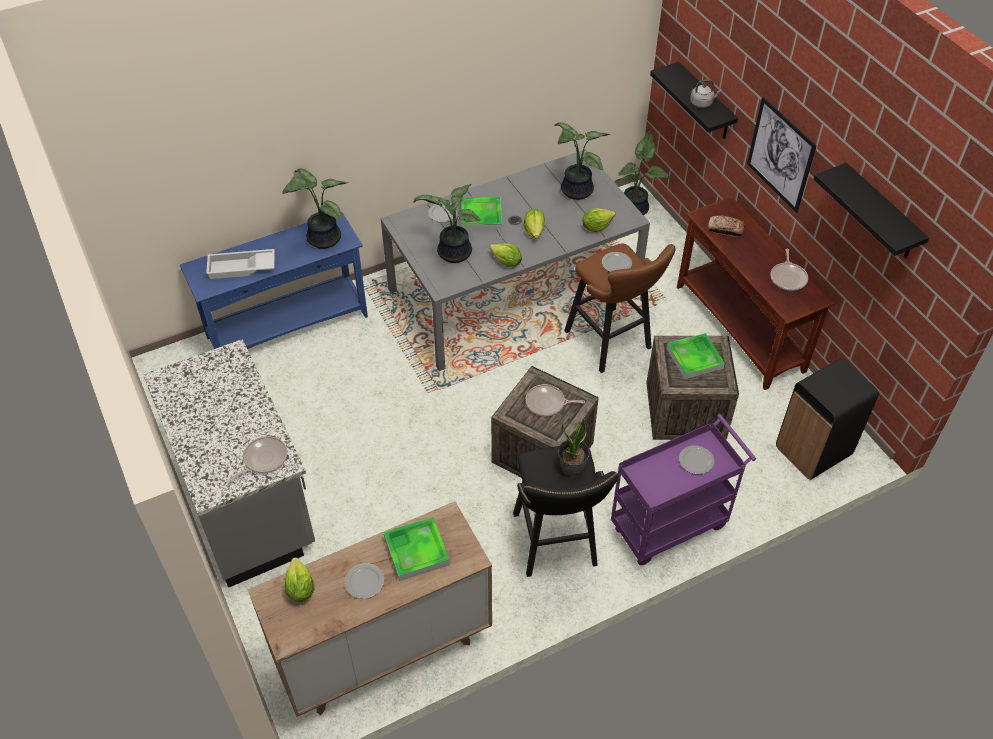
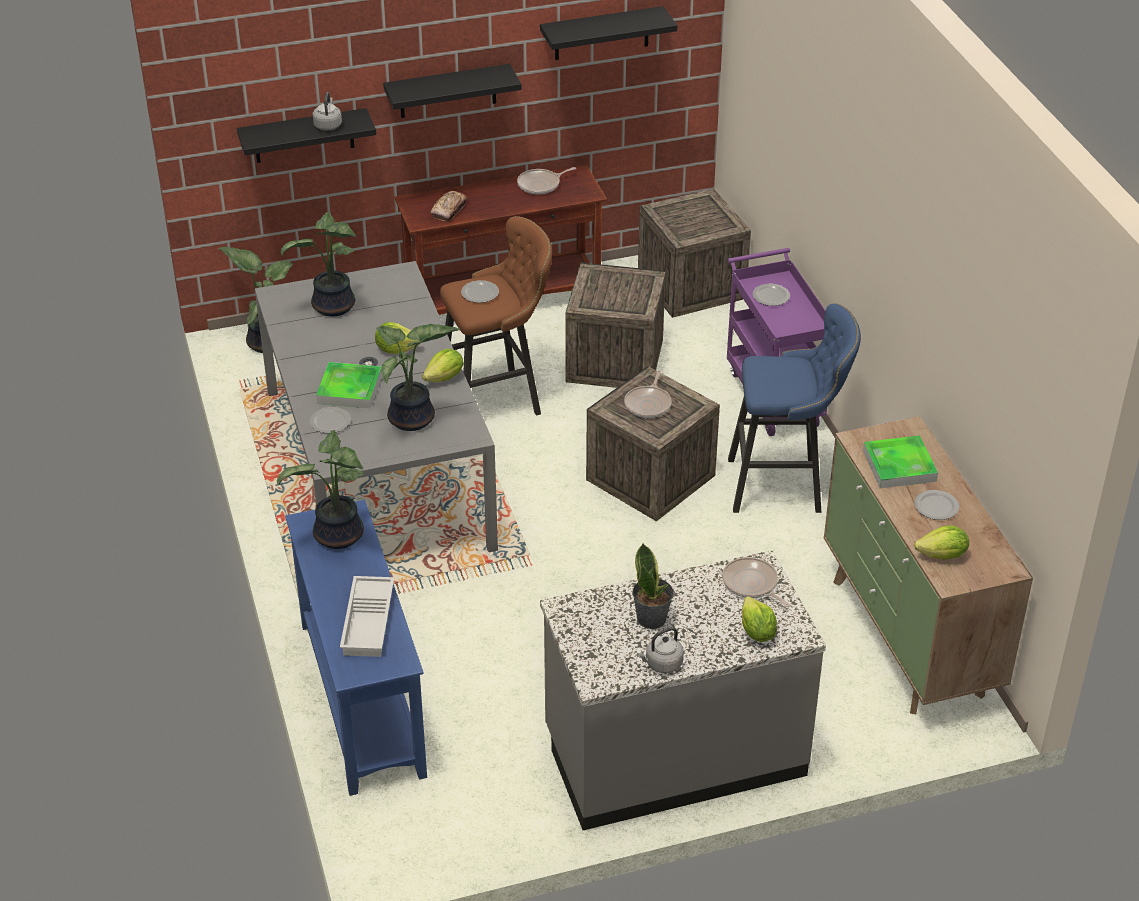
camera: 80 degrees left, 10 degrees down
(176, 413) = (662, 664): none -> grey kettle
(556, 549) = (787, 485): black stool -> blue stool
(572, 468) = (780, 367): potted plant -> potted plant (652, 618)
(596, 227) = (407, 300): lettuce -> lettuce (756, 632)
(694, 358) = (608, 290): tray -> none
(780, 154) = (447, 91): picture -> black shelf
(788, 277) = (541, 185): frying pan -> frying pan turned 135 degrees clockwise
(814, 451) = (691, 286): black trash can -> crate

